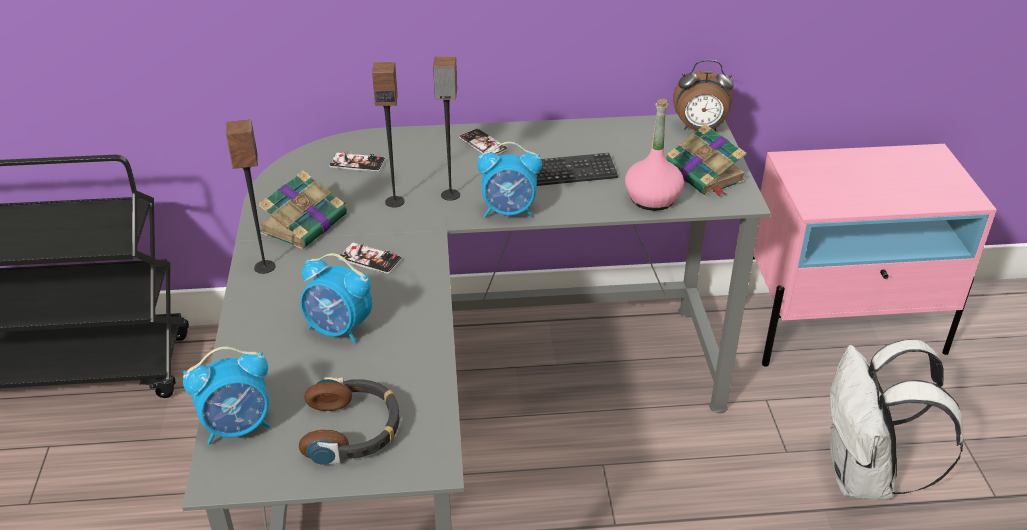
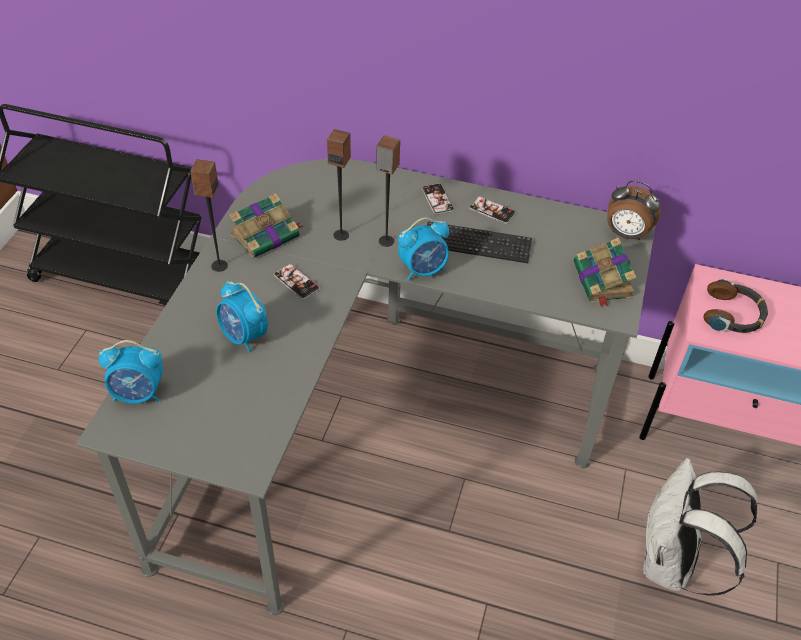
camera: 20 degrees right, 10 degrees up
(352, 429) = (212, 422): headphones -> headphones (733, 314)
(357, 163) = (331, 191): phone -> phone (492, 211)
(509, 211) = (423, 270): alarm clock -> alarm clock turned 45 degrees counterclockwise
(652, 199) = (544, 292): pink bottle -> none

